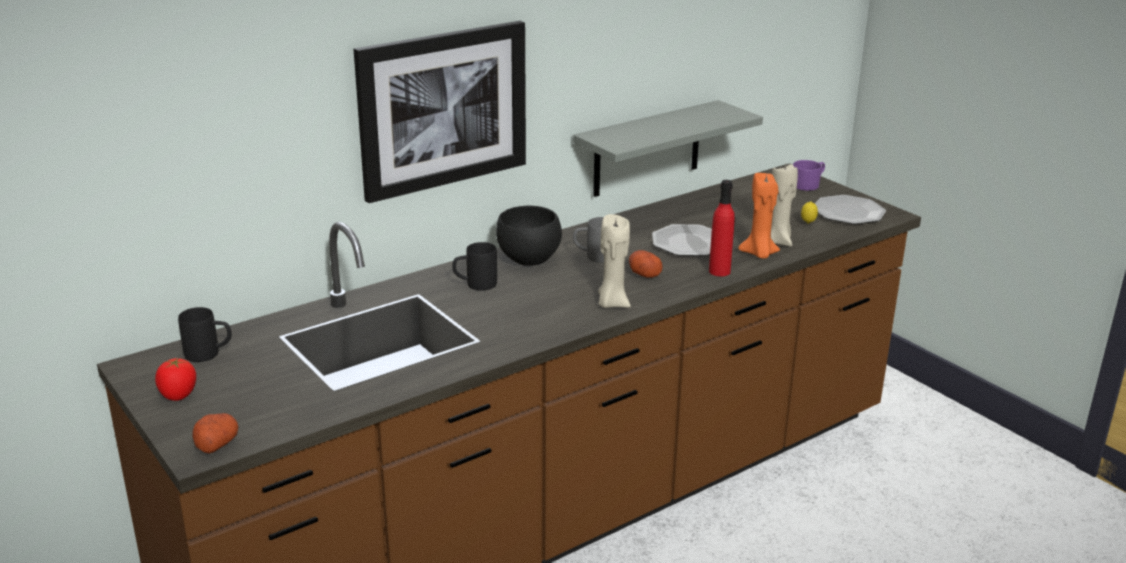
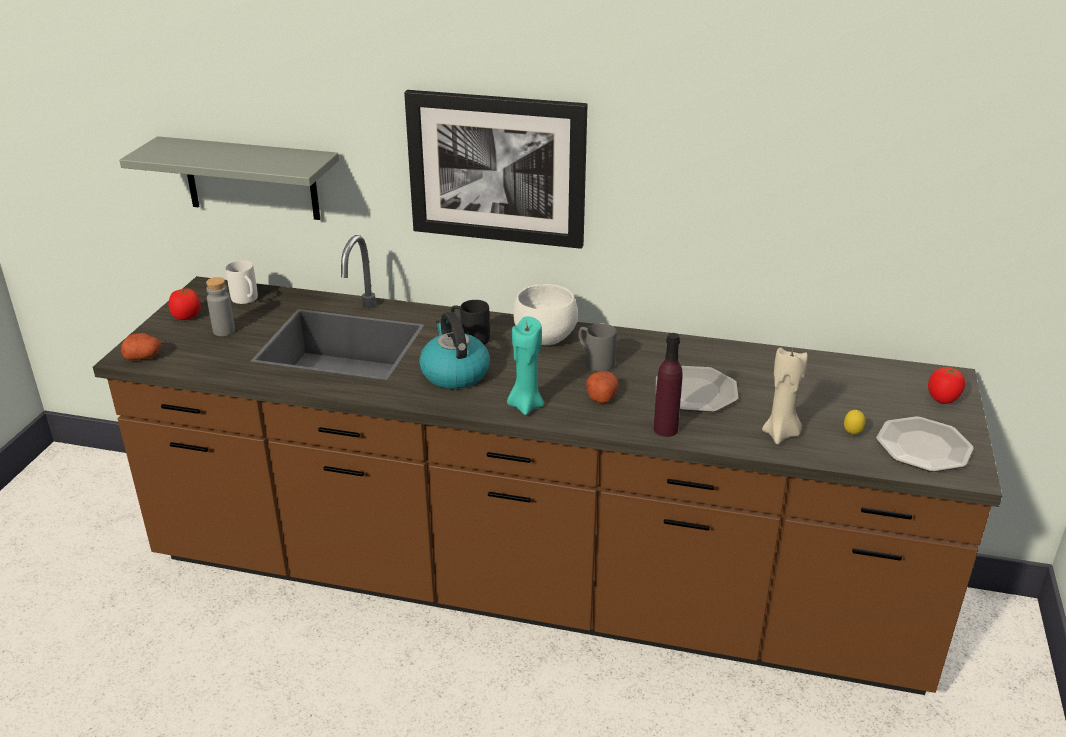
camera: 50 degrees right, 5 degrees up
(209, 354) = (247, 300): black mug -> white mug
(248, 385) = (224, 331): none -> grey bottle
(519, 311) = (454, 373): none -> kettle
(528, 260) = (543, 339): black bowl -> white bowl
(612, 303) = (525, 405): beige candle -> turquoise candle
(647, 149) = (751, 282): grey shelf -> grey shelf (251, 178)
(719, 271) = (665, 429): red bottle -> purple bottle
(759, 254) = (735, 435): orange candle -> none
(808, 185) = (942, 399): purple mug -> tomato

